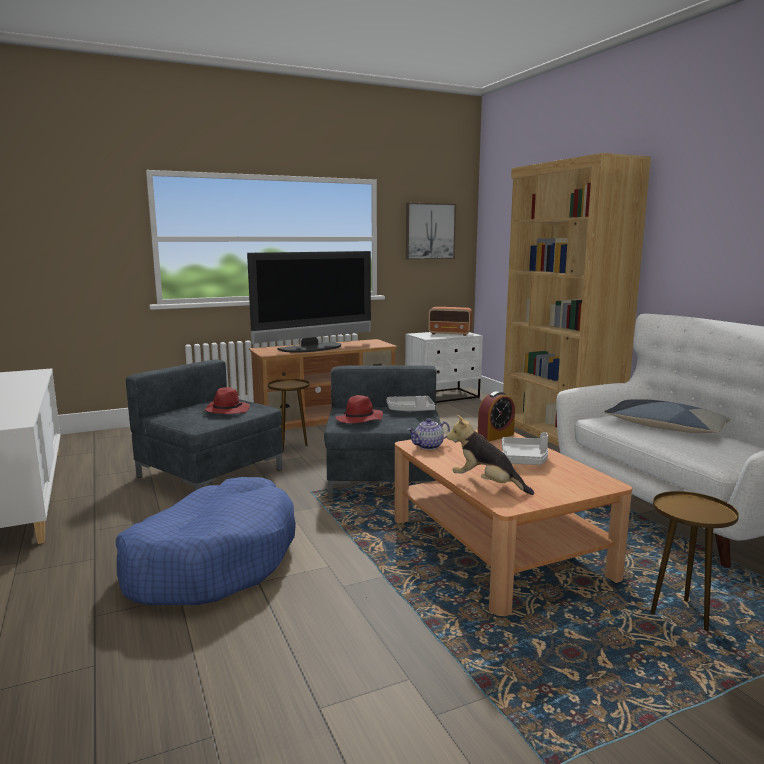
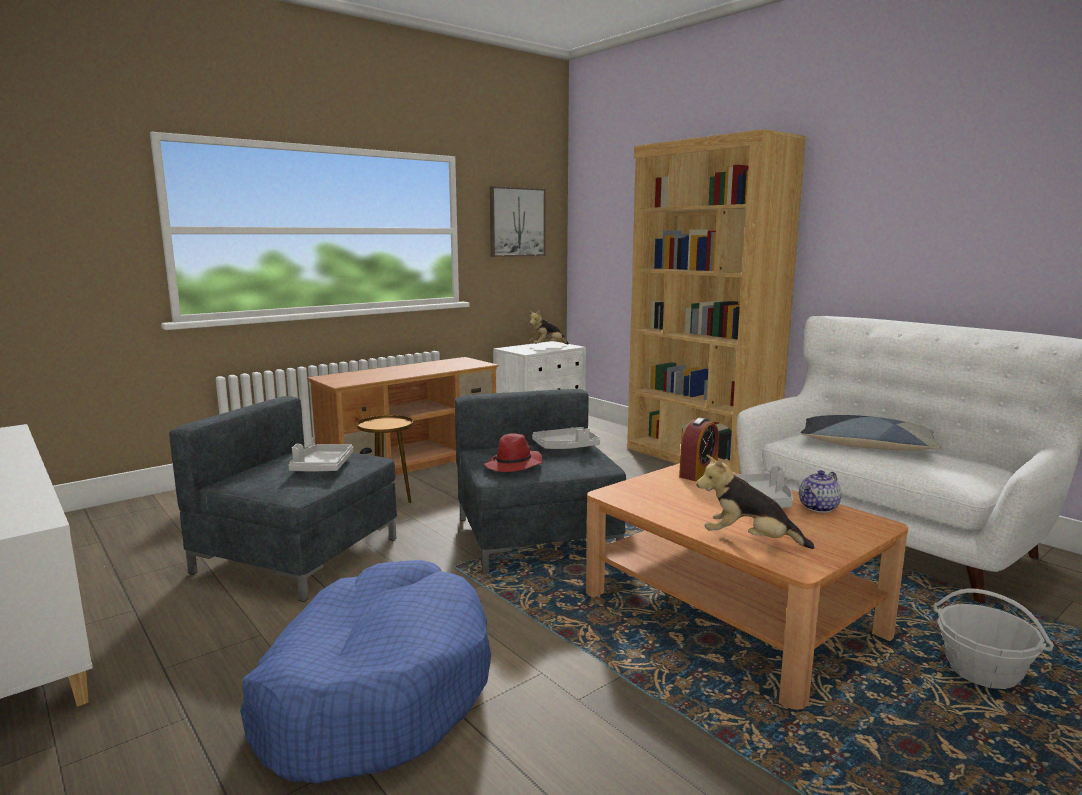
camera: 15 degrees left, 0 degrees up
(226, 410) = (322, 467): red hat -> grey tray
(313, 348) = (395, 373): television -> none
(428, 447) = (633, 495): teapot -> teapot (819, 508)
(450, 334) = (547, 346): radio -> plush toy
(681, 615) = (982, 672): brown side table -> basket

